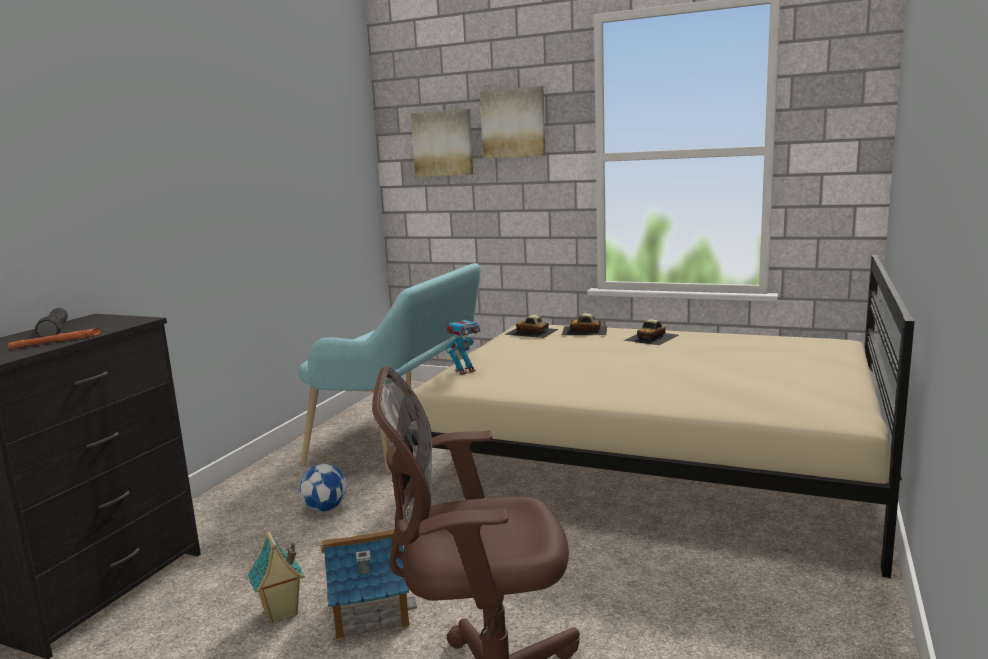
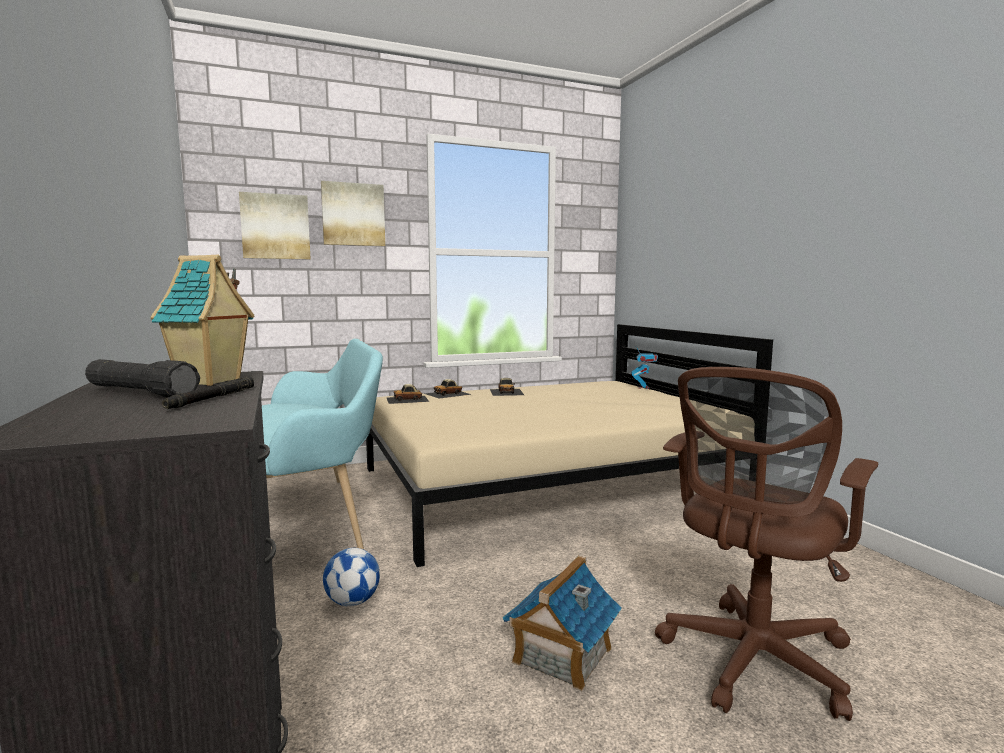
camera: 45 degrees left, 5 degrees down
(56, 342) = (215, 397): orange flashlight -> black flashlight
(280, 613) = (490, 702): toy house -> toy house (210, 381)
(464, 371) = (429, 429): toy robot -> toy robot (643, 387)

